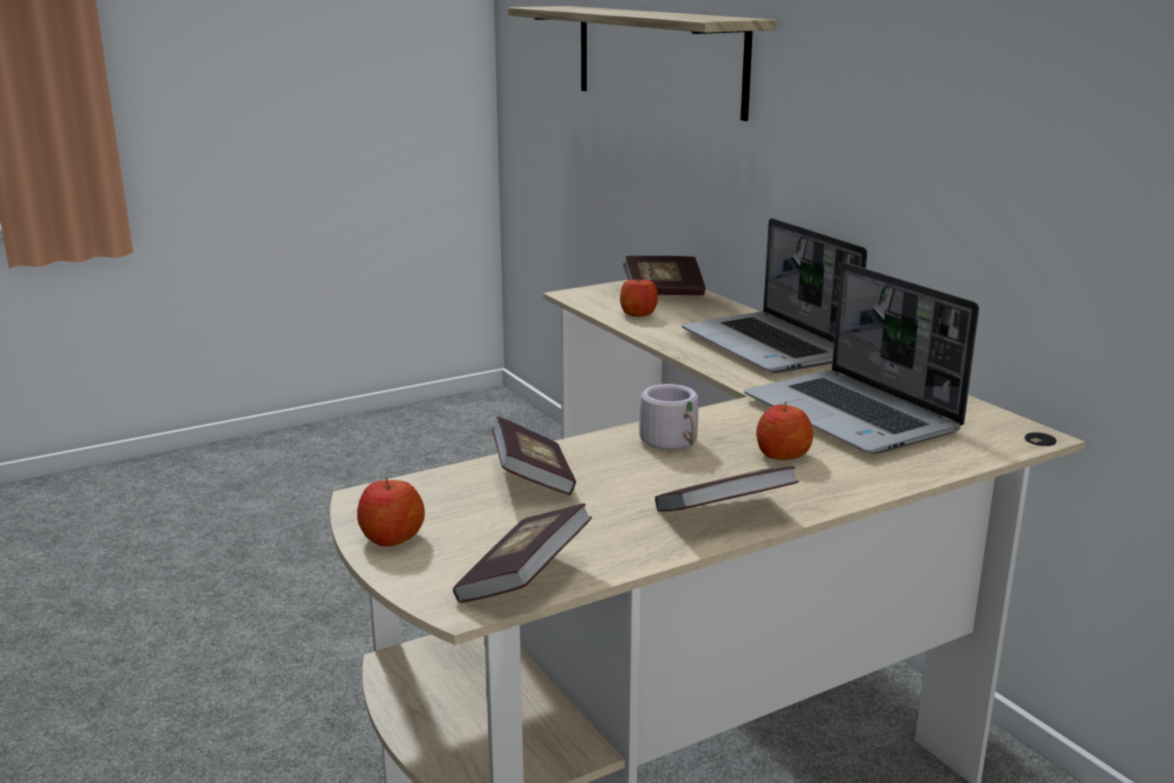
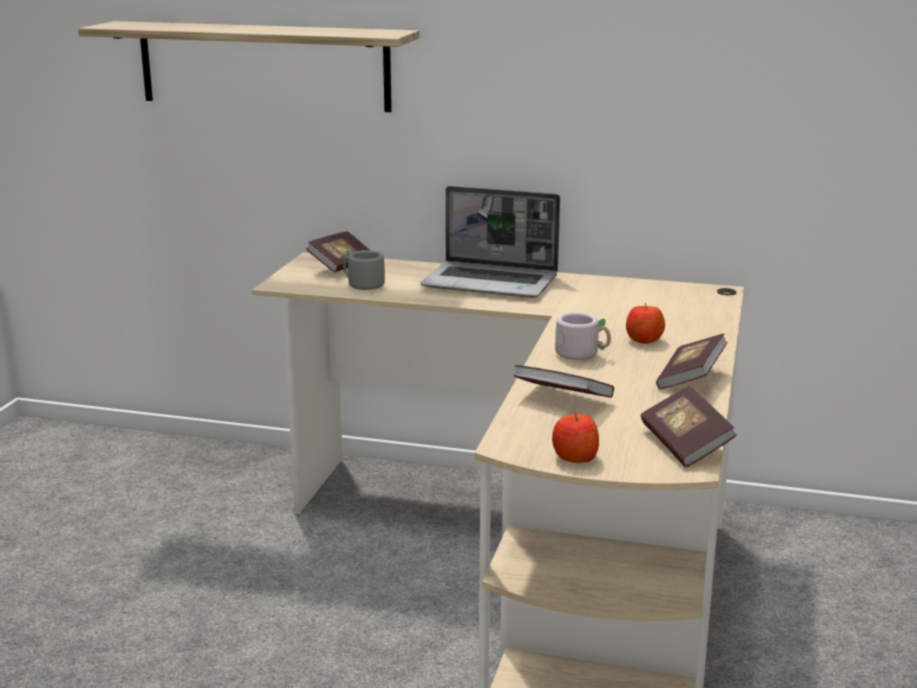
camera: 45 degrees left, 0 degrees up
(638, 314) = (361, 285): apple -> grey mug
(853, 415) = (627, 308): laptop -> none

